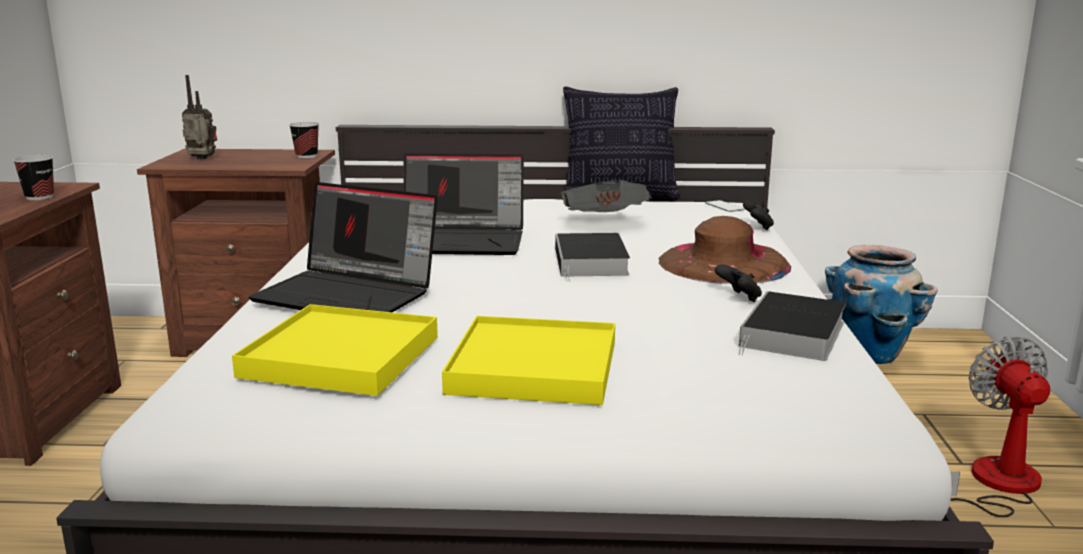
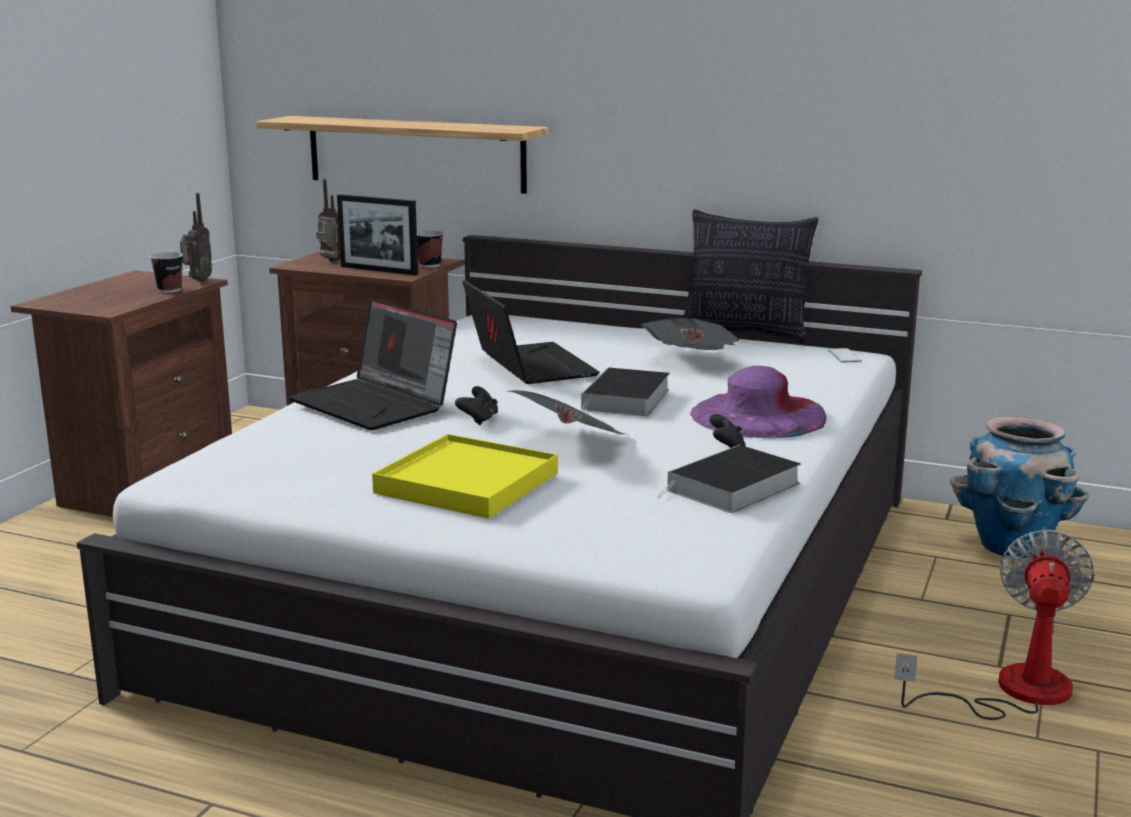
camera: 20 degrees right, 0 degrees up
(65, 186) = (197, 281): none -> radio
(259, 163) = (379, 270): none -> picture frame
(274, 48) = (415, 153): none -> shelf
(341, 357) = (321, 454): yellow tray -> none
(462, 241) = (527, 366): laptop -> laptop turned 135 degrees counterclockwise
(592, 311) = (571, 444): none -> newspaper
(723, 263) = (758, 415): brown hat -> purple hat
(758, 227) = (850, 382): black game controller -> black game controller (478, 420)

